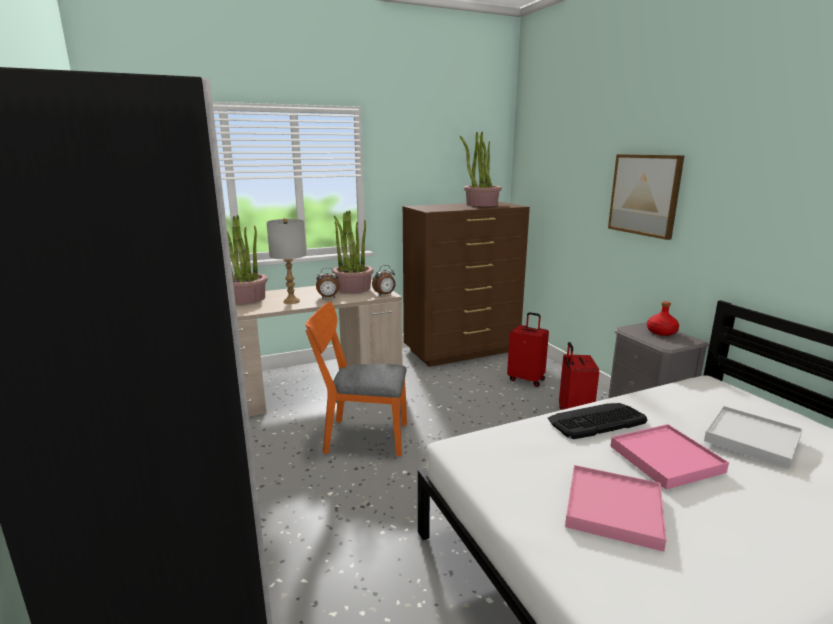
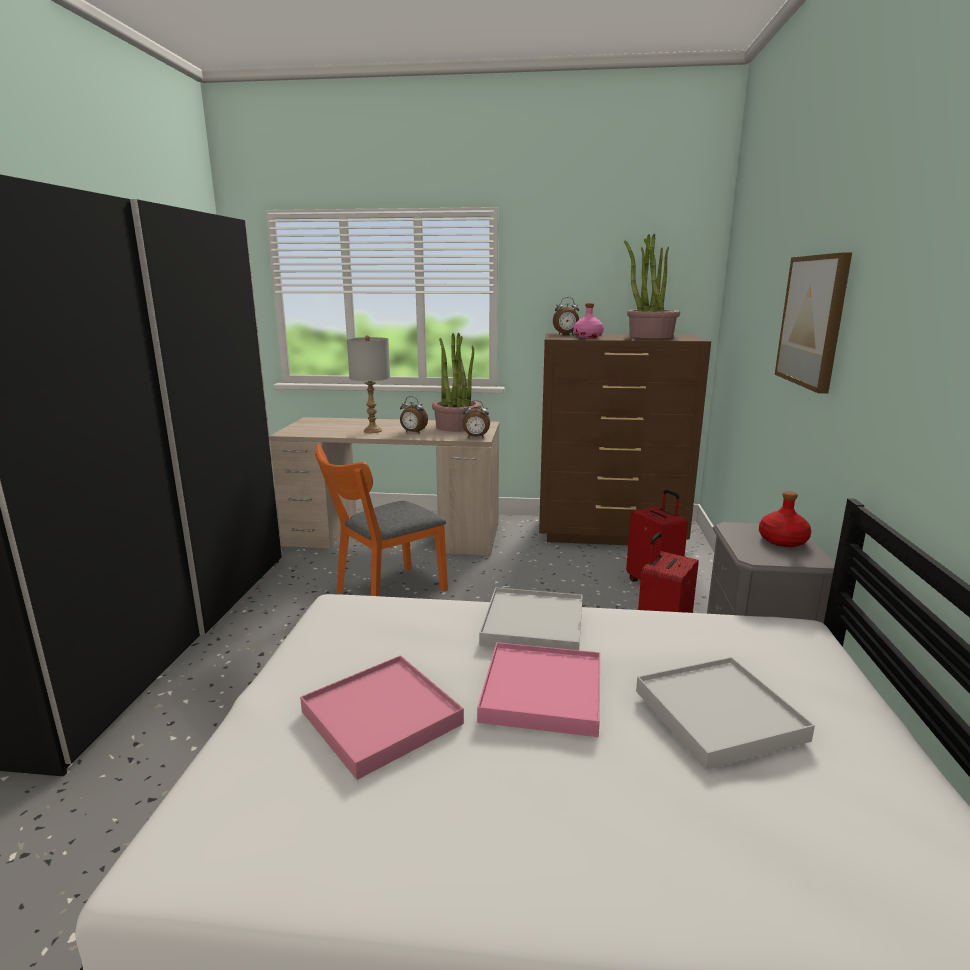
camera: 30 degrees right, 0 degrees up
(246, 298) = (339, 422): potted plant -> none
(359, 437) = (384, 593): orange chair -> orange chair turned 75 degrees counterclockwise
(421, 206) = (566, 334): none -> alarm clock
(445, 208) = (587, 337): none -> pink bottle
(596, 421) = (533, 625): keyboard -> white tray

